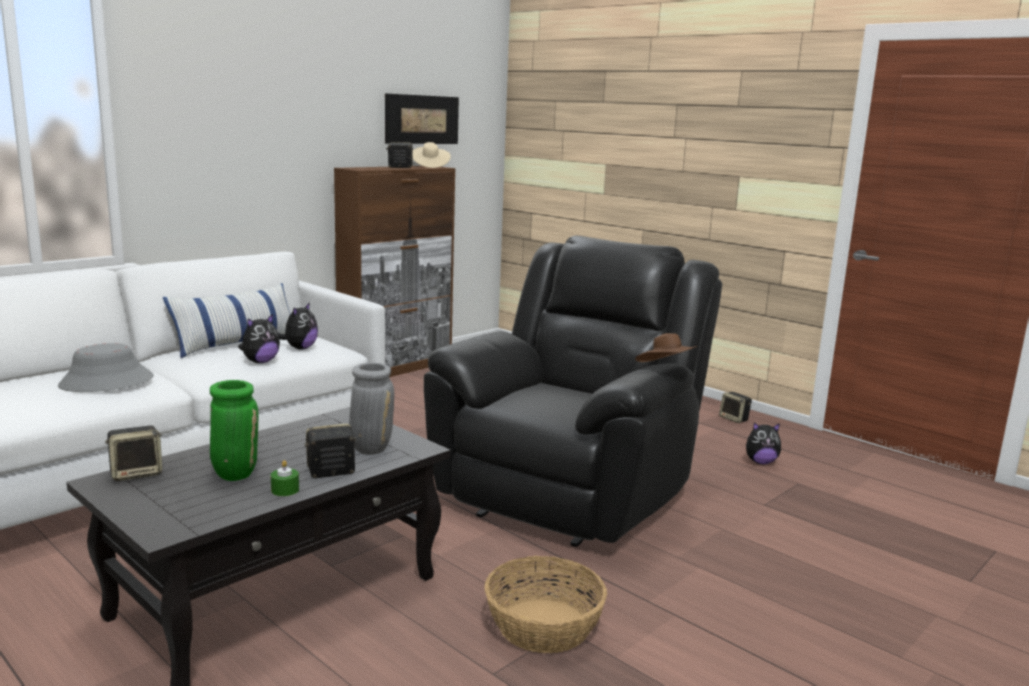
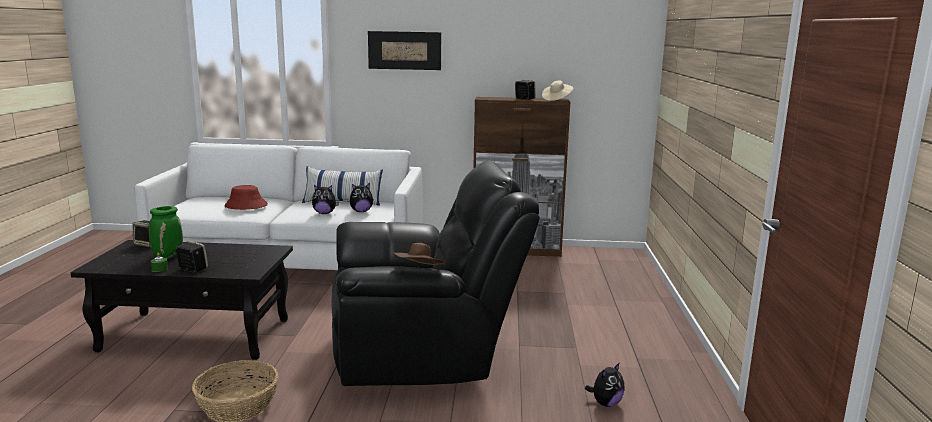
camera: 50 degrees right, 0 degrees up
(106, 382) = (246, 206): grey hat -> red hat
(371, 448) = (235, 266): grey vase -> none
(422, 119) = (564, 62): picture -> picture (404, 50)
(734, 419) = (677, 368): speaker -> none
(760, 462) = (605, 403): plush toy -> plush toy turned 90 degrees counterclockwise

